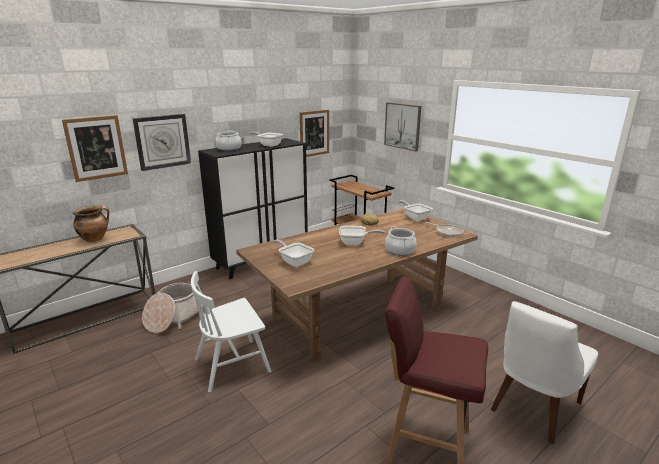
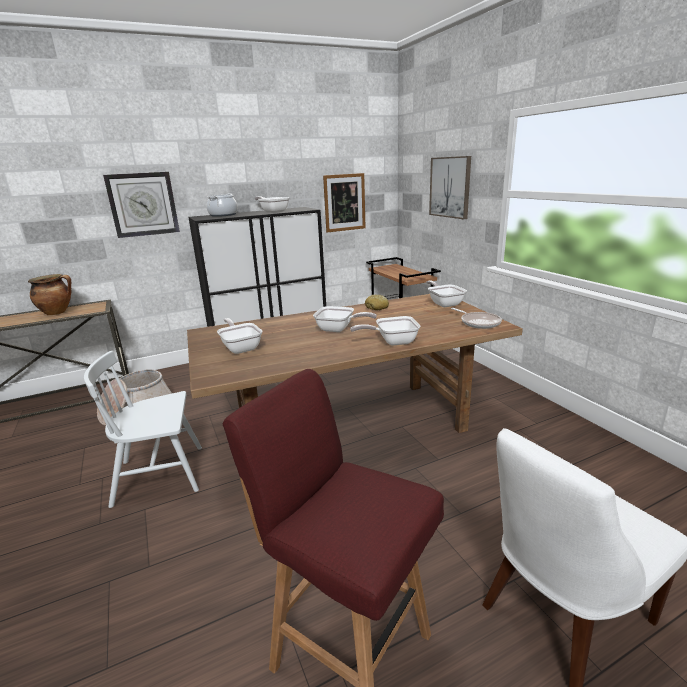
camera: 15 degrees right, 0 degrees up
(96, 148) = (61, 208): picture -> none
(400, 250) = (392, 342): cooking pot -> frying pan

